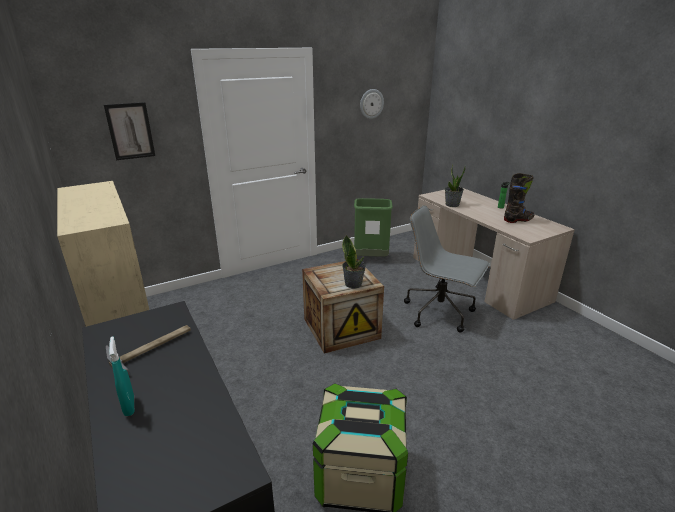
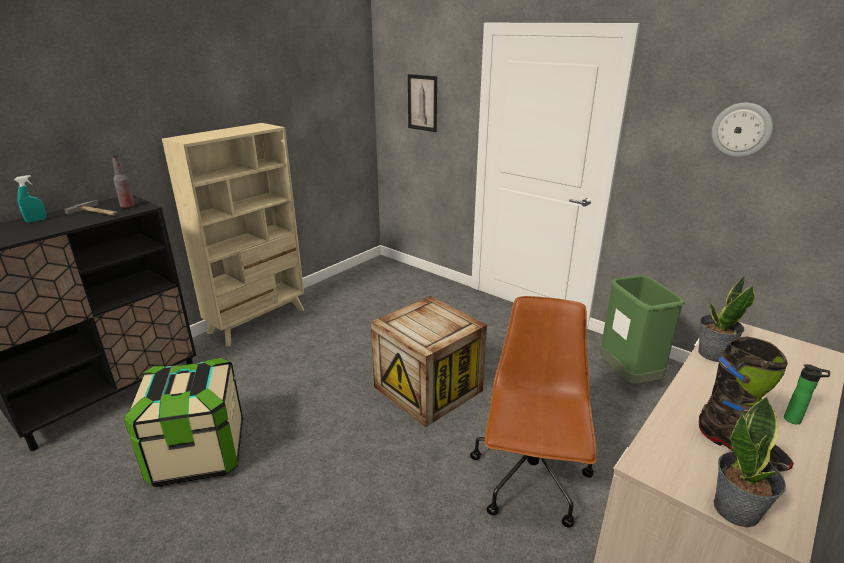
camera: 70 degrees right, 0 degrees up
(152, 324) = (128, 206): none -> bottle
(353, 284) = (416, 333): potted plant -> potted plant (737, 510)
(440, 313) = (530, 481): grey office chair -> brown office chair

